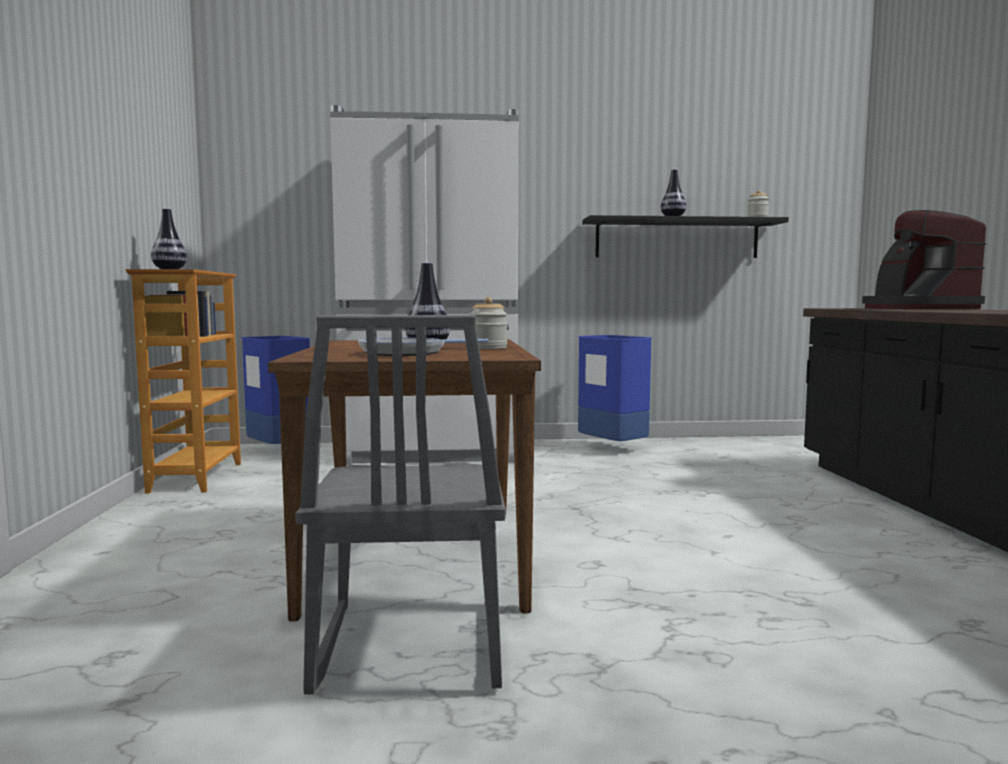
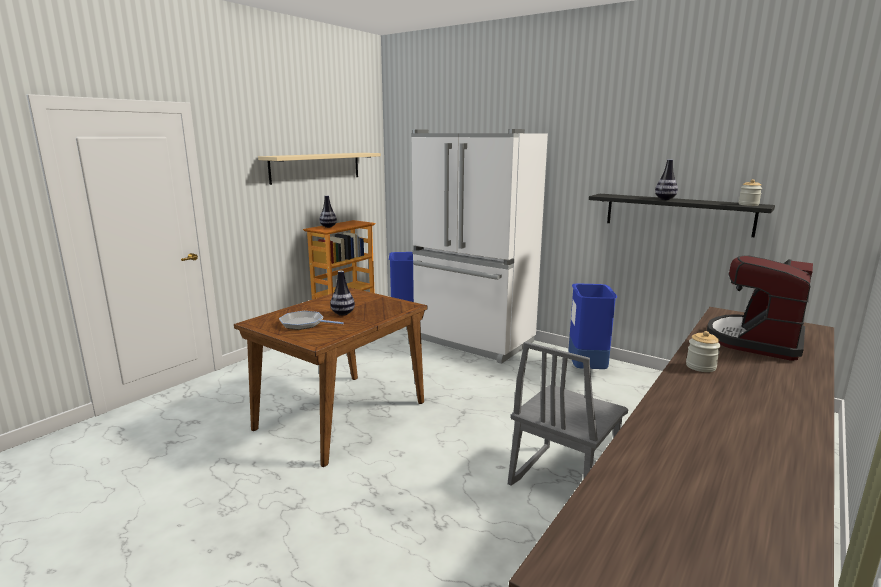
camera: 40 degrees right, 10 degrees up
(132, 157) = (316, 167): none -> beige shelf
(408, 646) = (261, 461): grey chair -> grey chair (562, 479)
(488, 348) = (358, 323): jar -> jar (700, 366)

